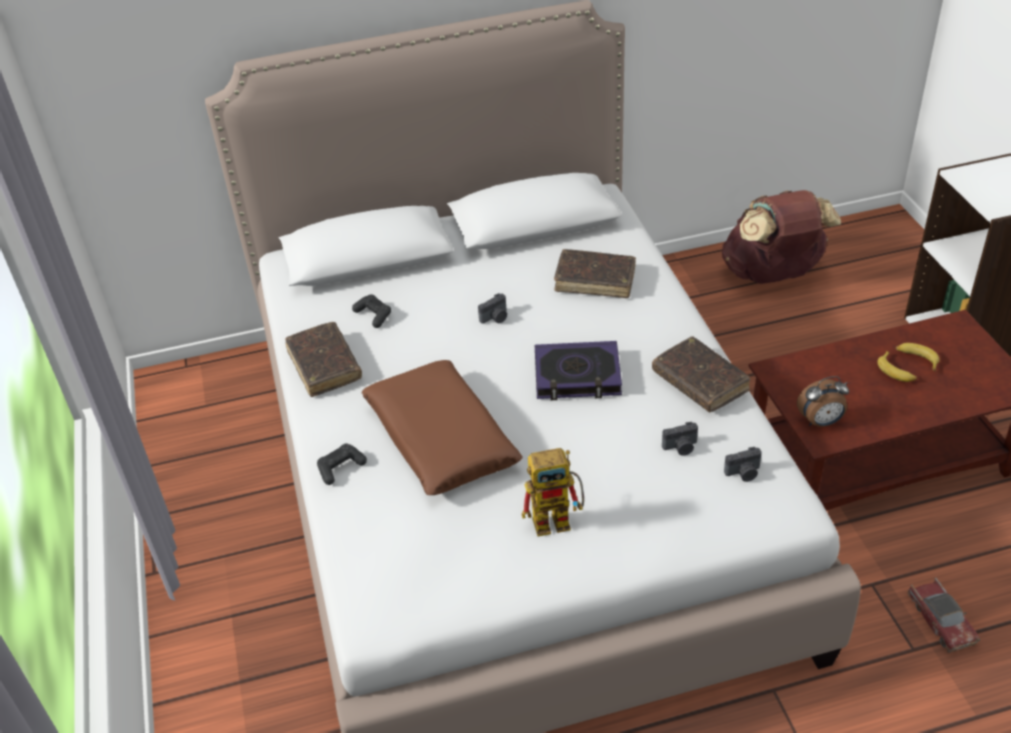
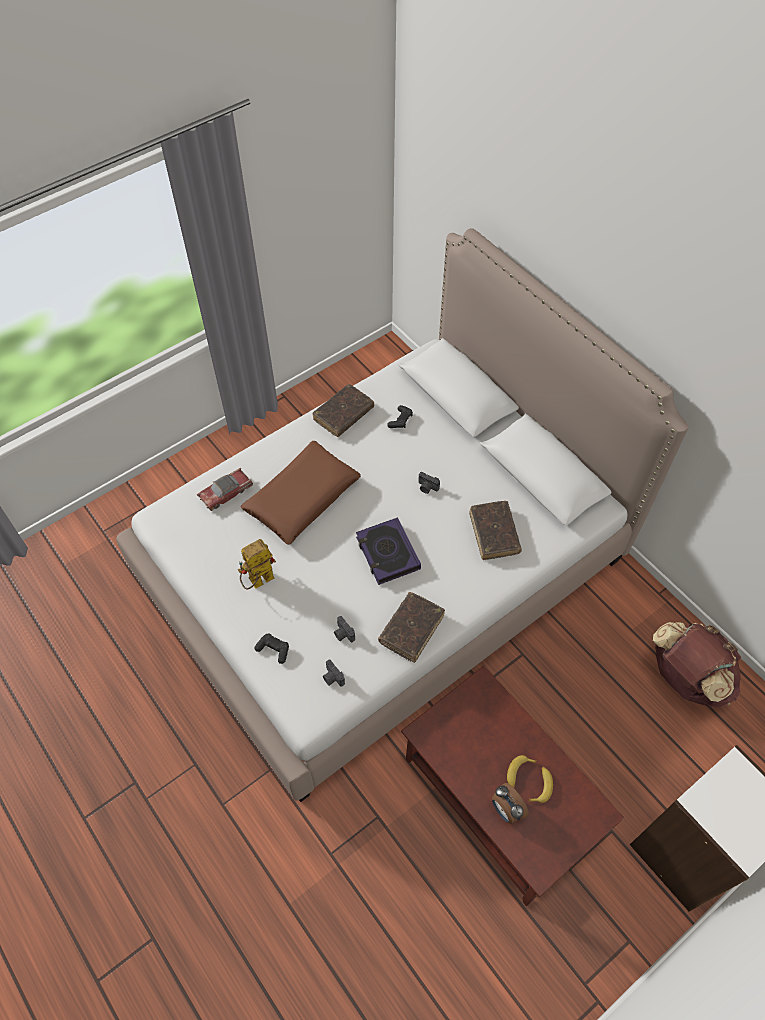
camera: 65 degrees right, 15 degrees up
(341, 468) = (261, 458): black game controller -> black game controller (273, 650)
(559, 519) = (257, 583): toy robot -> toy robot turned 90 degrees clockwise
(821, 422) = (439, 728): alarm clock -> alarm clock (506, 810)
(941, 621) = (361, 869): toy car -> toy car (226, 492)

